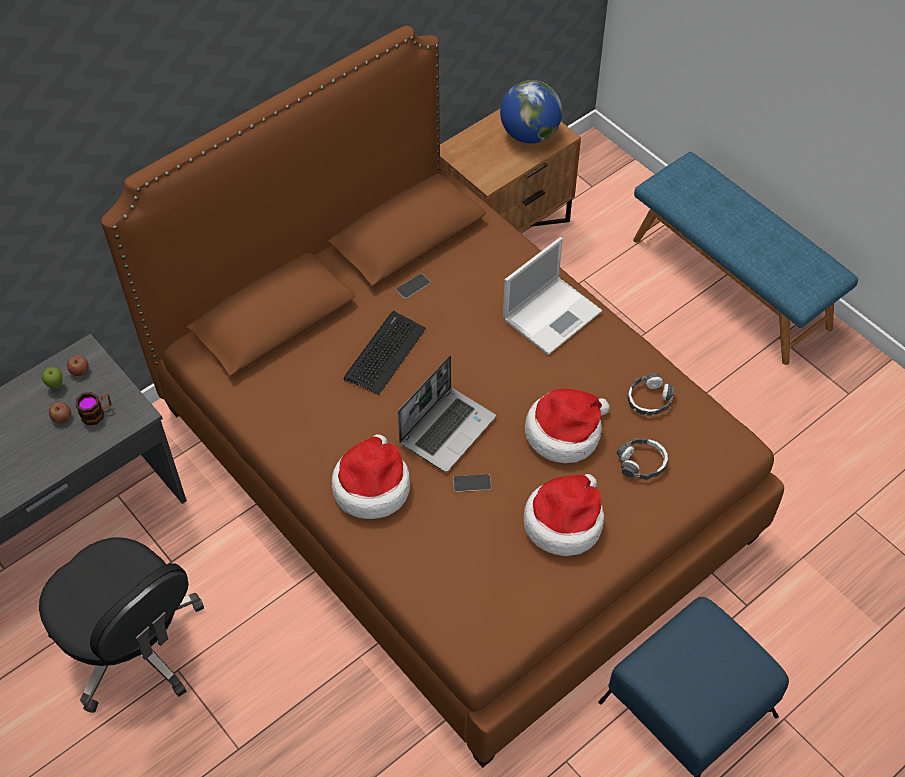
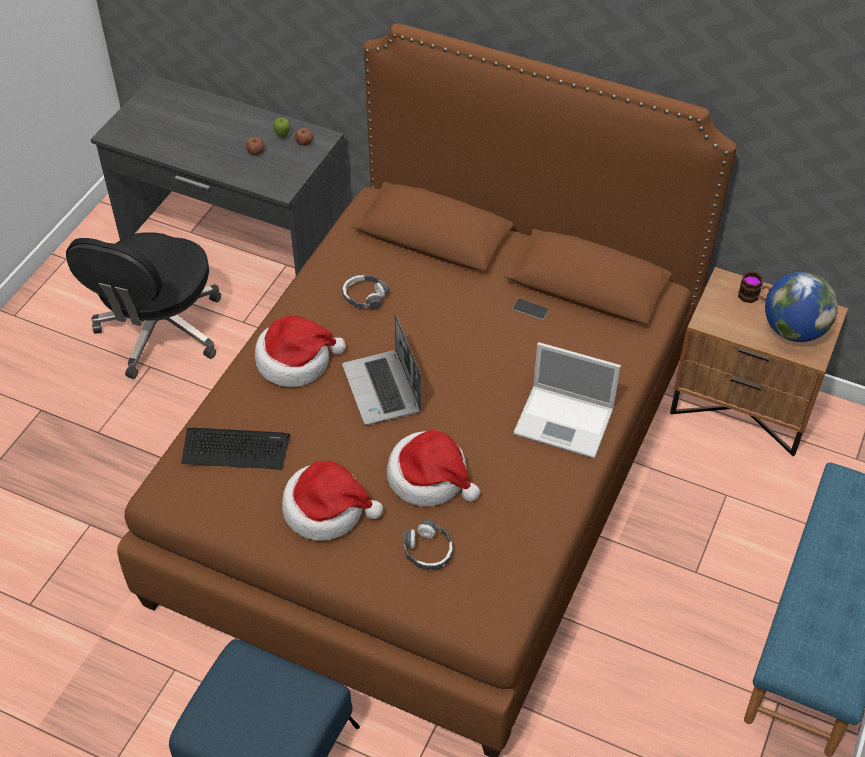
camera: 65 degrees right, 5 degrees down
(97, 413) = (270, 168): mug -> mug (752, 297)
(385, 353) = (442, 318): keyboard -> keyboard (235, 449)
(447, 429) = (383, 389): laptop -> laptop turned 60 degrees clockwise
(472, 483) = (333, 427): phone -> none
(649, 399) = (509, 533): headphones -> headphones (365, 297)

